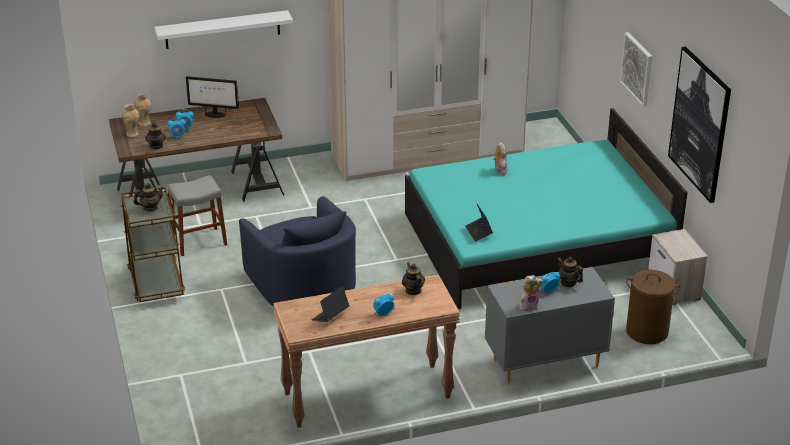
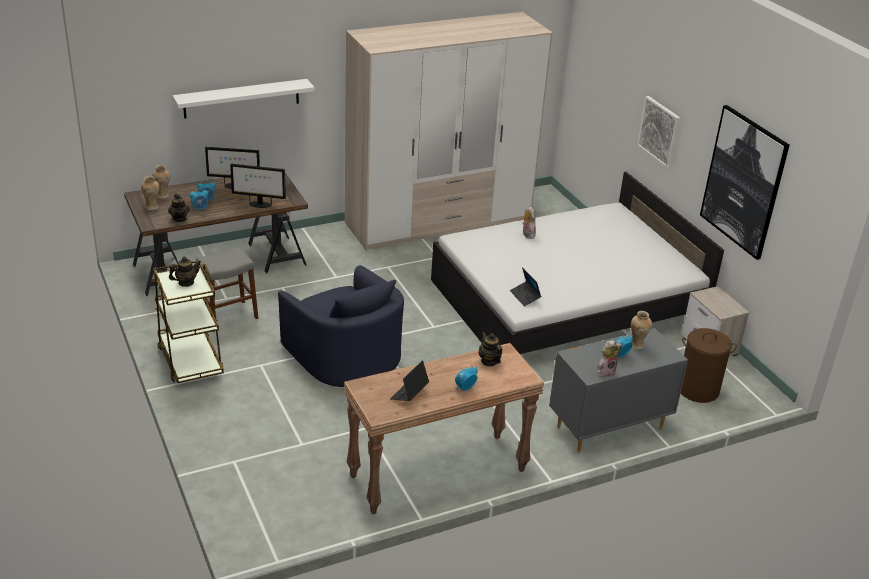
camera: 10 degrees left, 0 degrees up
(235, 134) = (259, 204): none -> monitor
(537, 240) = (566, 302): turquoise bed -> white bed
(568, 282) = (637, 345): teapot -> vase

